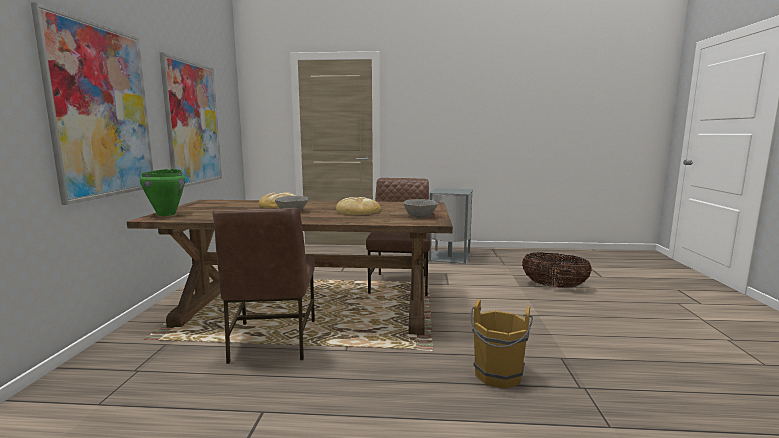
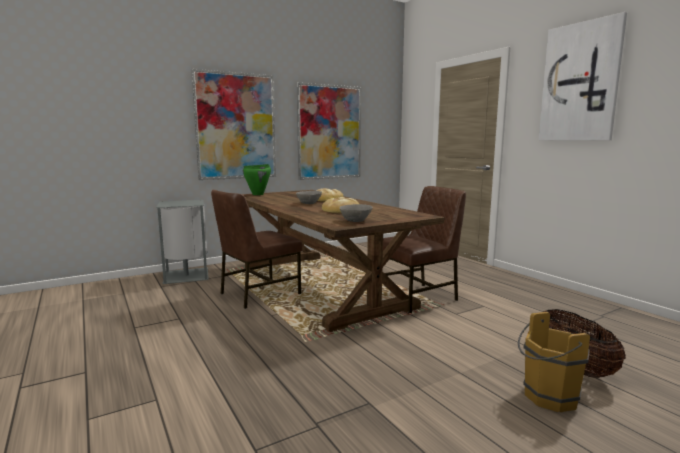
camera: 55 degrees right, 0 degrees up
(446, 90) = (580, 82): none -> picture
(449, 256) = (534, 295): grey trash can -> grey trash can (187, 275)
(497, 377) = (291, 377): brown bucket -> brown bucket (546, 397)

